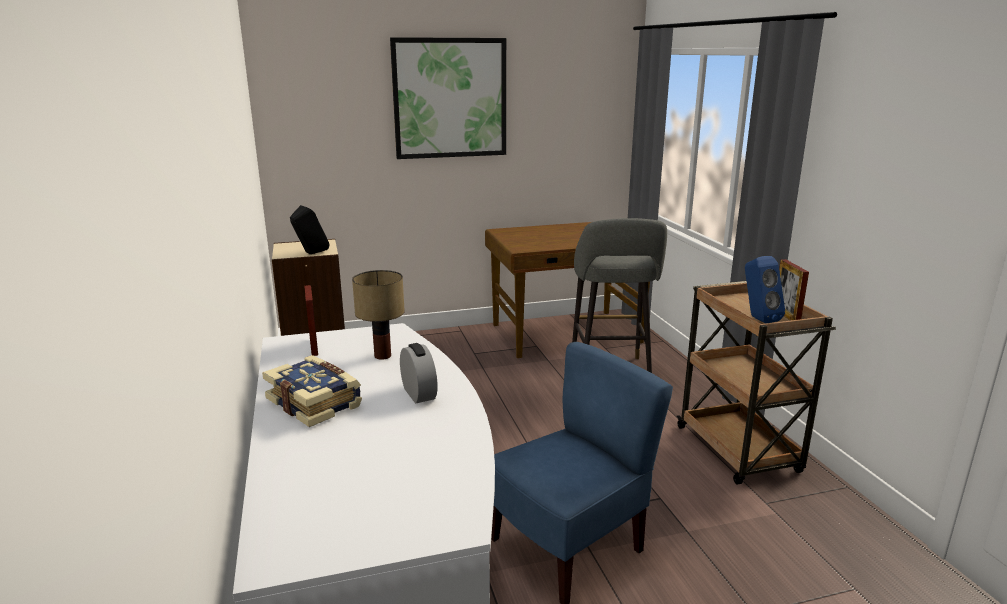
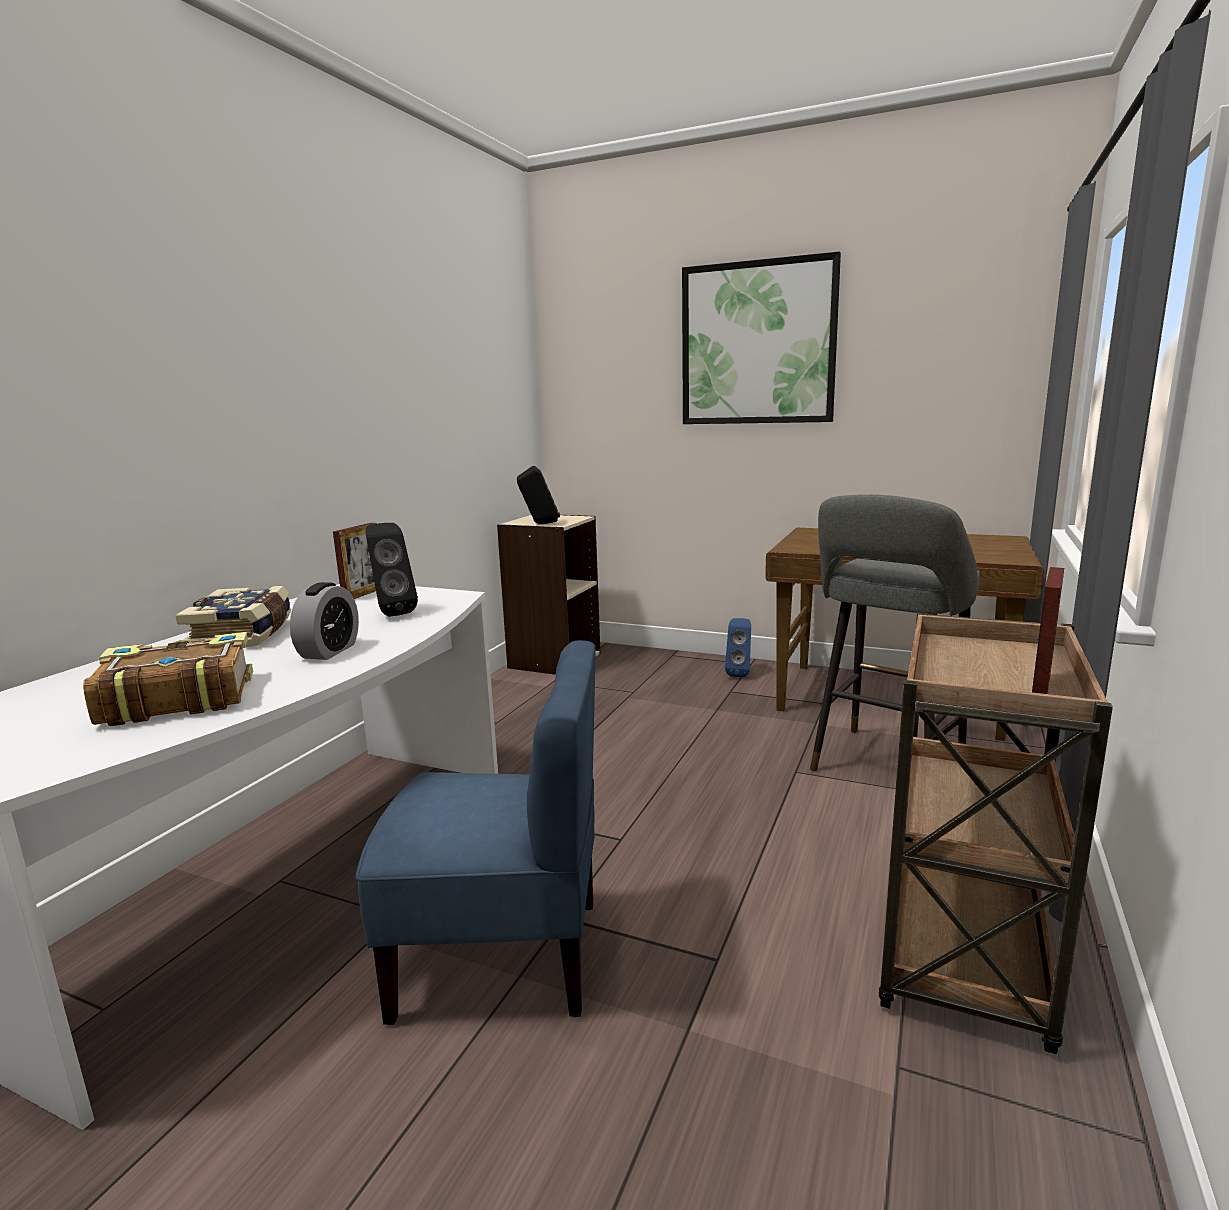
camera: 40 degrees right, 5 degrees down
(382, 355) = (391, 613): table lamp -> black speaker
(410, 455) = (176, 699): none -> book
(757, 319) = (962, 680): blue speaker -> blue speaker (739, 673)

